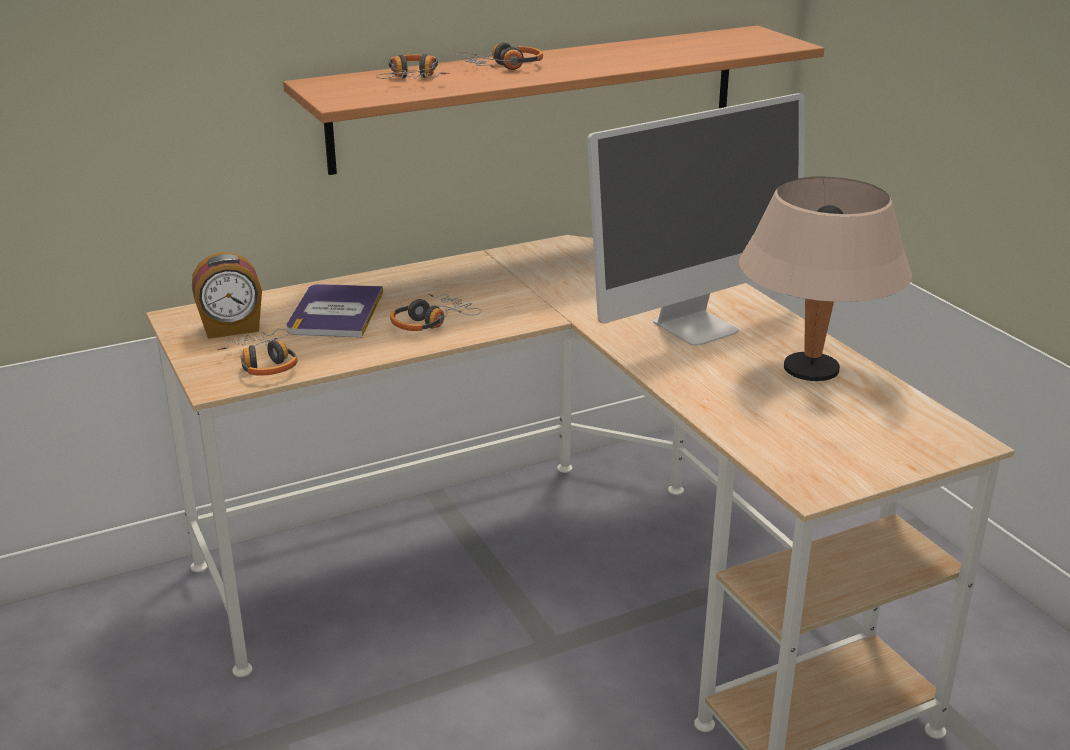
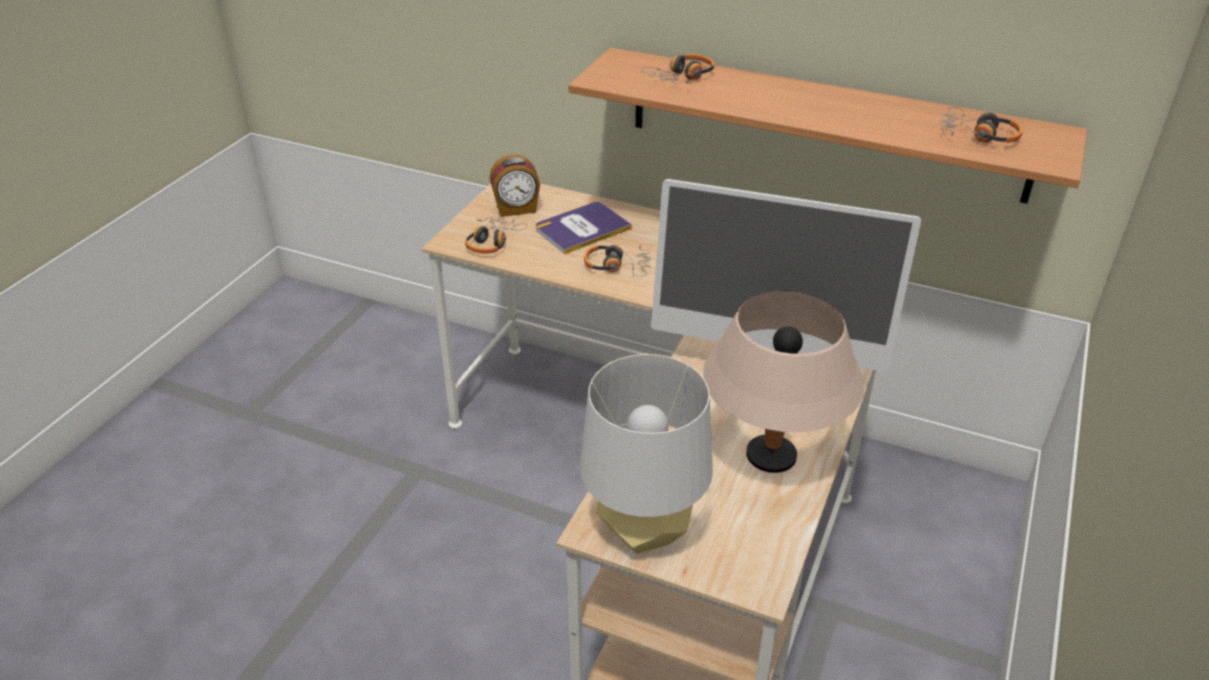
camera: 50 degrees right, 10 degrees up
(232, 329) = (516, 209): alarm clock -> alarm clock turned 45 degrees counterclockwise
(502, 67) = (761, 91): headphones -> headphones (978, 135)
(840, 465) = (643, 531): none -> grey table lamp

